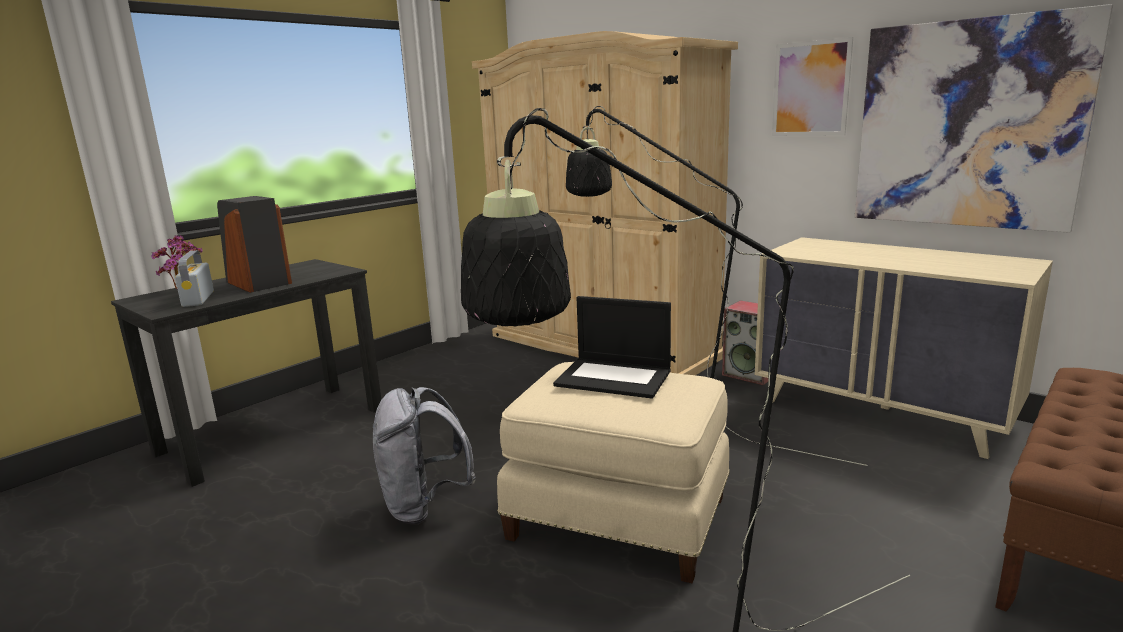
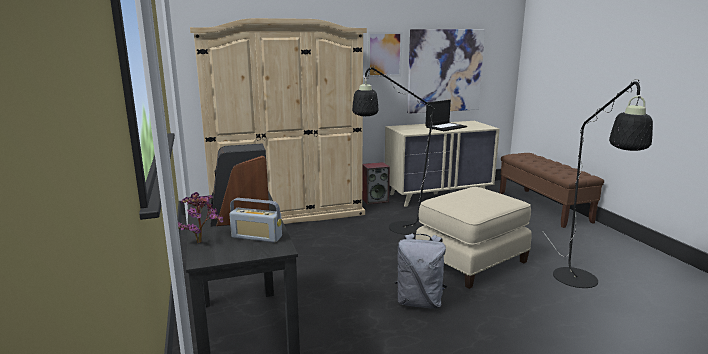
camera: 60 degrees left, 0 degrees up
(615, 378) = (466, 196): laptop -> laptop (446, 127)

